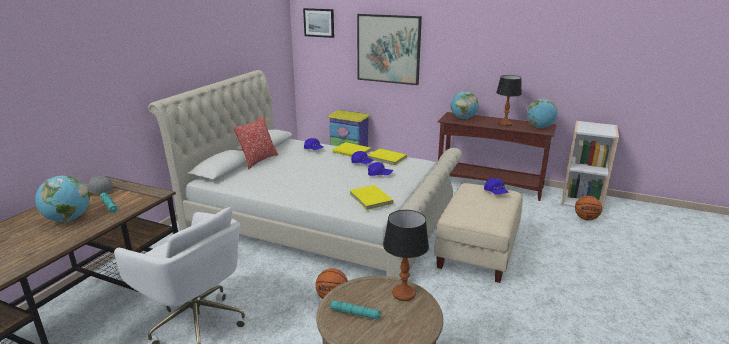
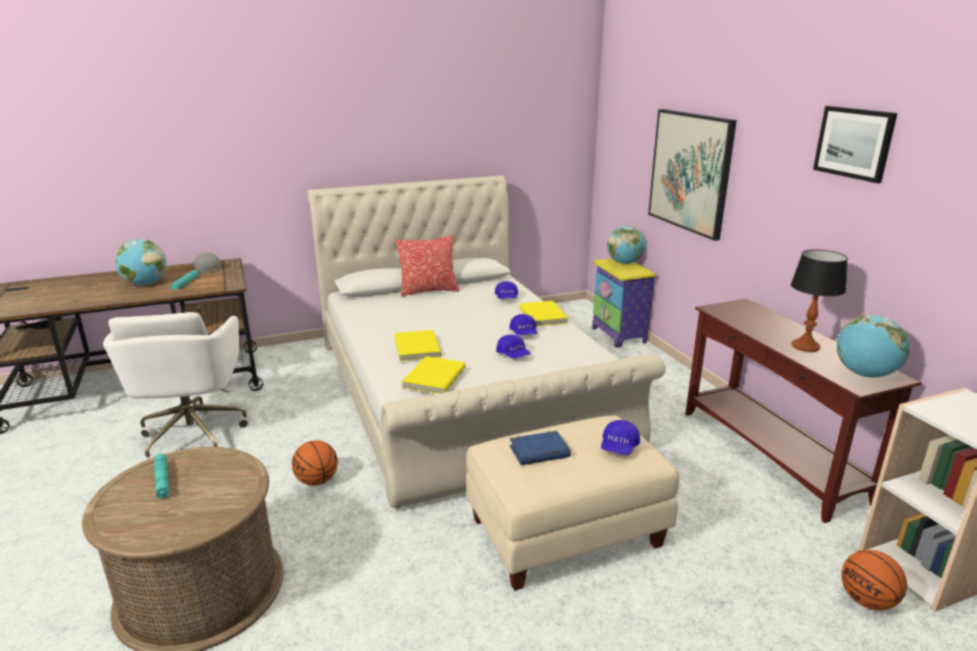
camera: 45 degrees right, 0 degrees up
(319, 22) = (622, 119): picture -> picture (854, 143)
(386, 158) = (565, 339): yellow book -> yellow book (416, 347)
(403, 294) = (232, 491): table lamp -> none
(463, 118) = (748, 315): globe -> globe (624, 263)
(475, 207) = (540, 451): none -> blue book

